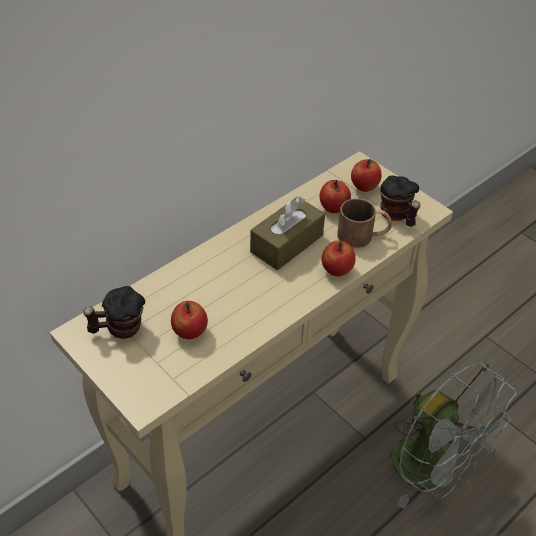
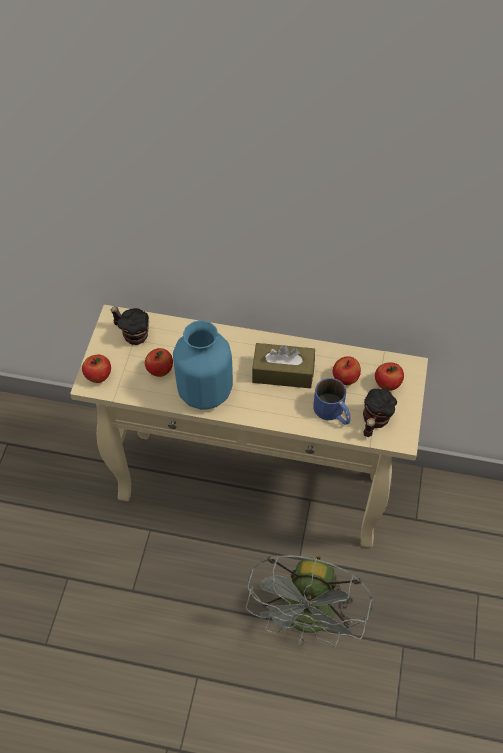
camera: 55 degrees right, 10 degrees up
(253, 312) = (204, 392): none -> blue vase
(336, 270) = (283, 416): apple -> apple (98, 376)
(363, 235) = (333, 412): brown mug -> blue mug

